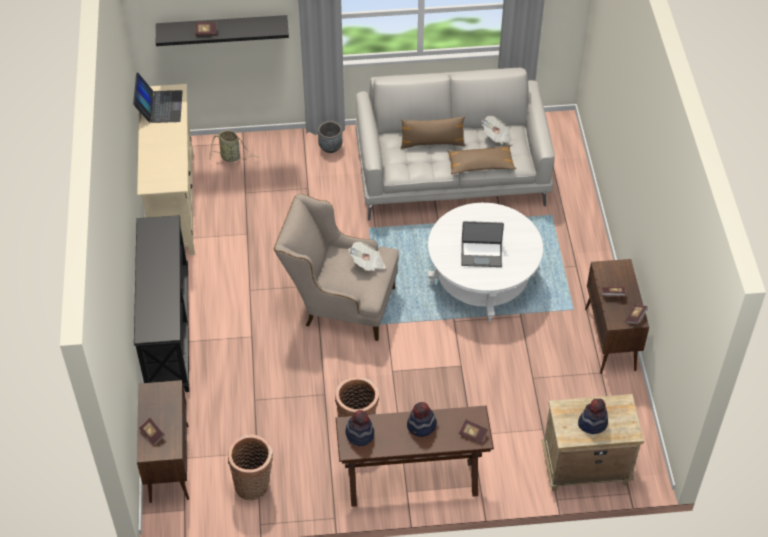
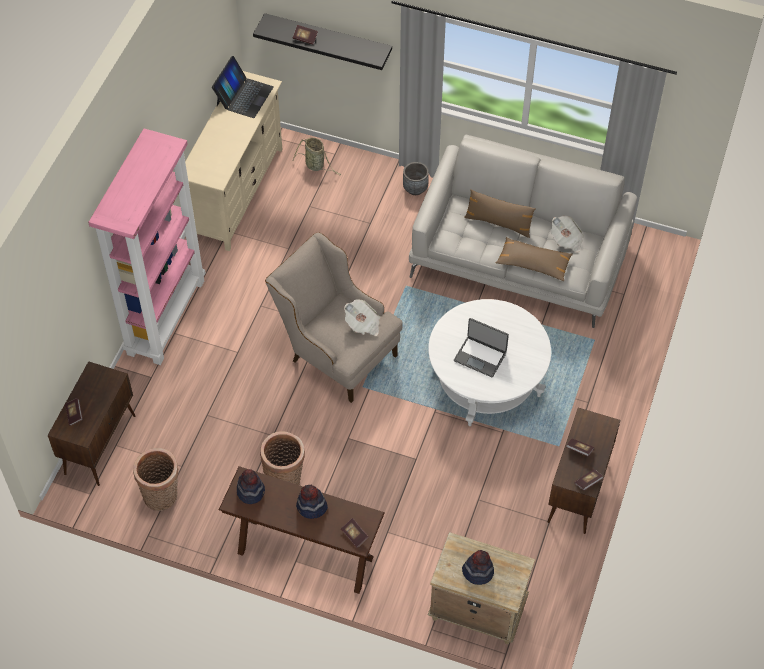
camera: 25 degrees right, 5 degrees up
(167, 330) = (165, 316): black console table -> pink bookcase

